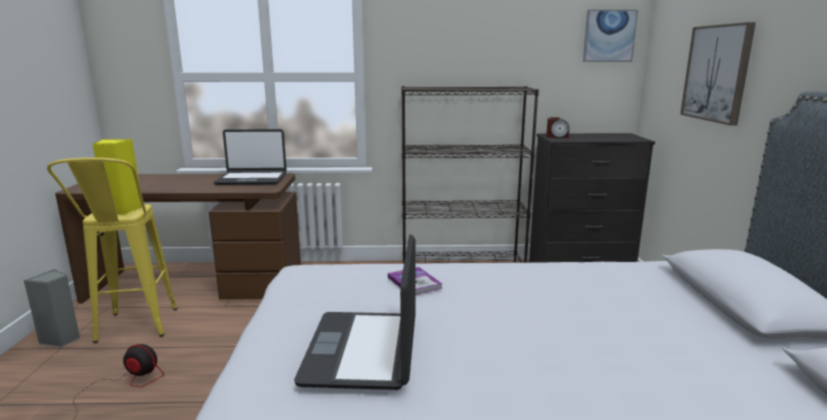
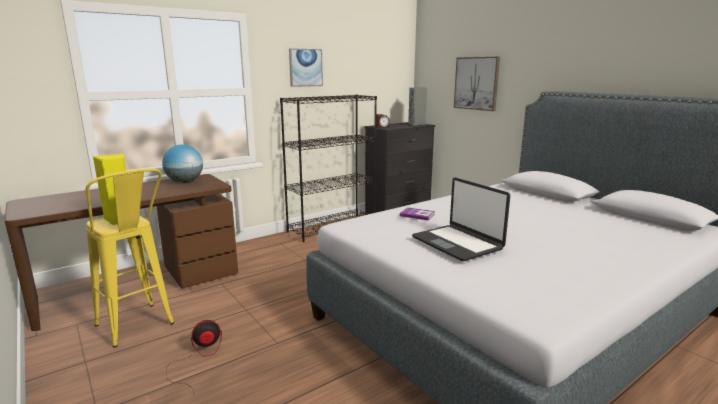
camera: 35 degrees left, 0 degrees up
(61, 340) = (74, 357): grey speaker -> grey speaker (417, 124)
(252, 179) = (185, 182): laptop -> globe
(609, 36) = (396, 61): picture -> picture (305, 67)

